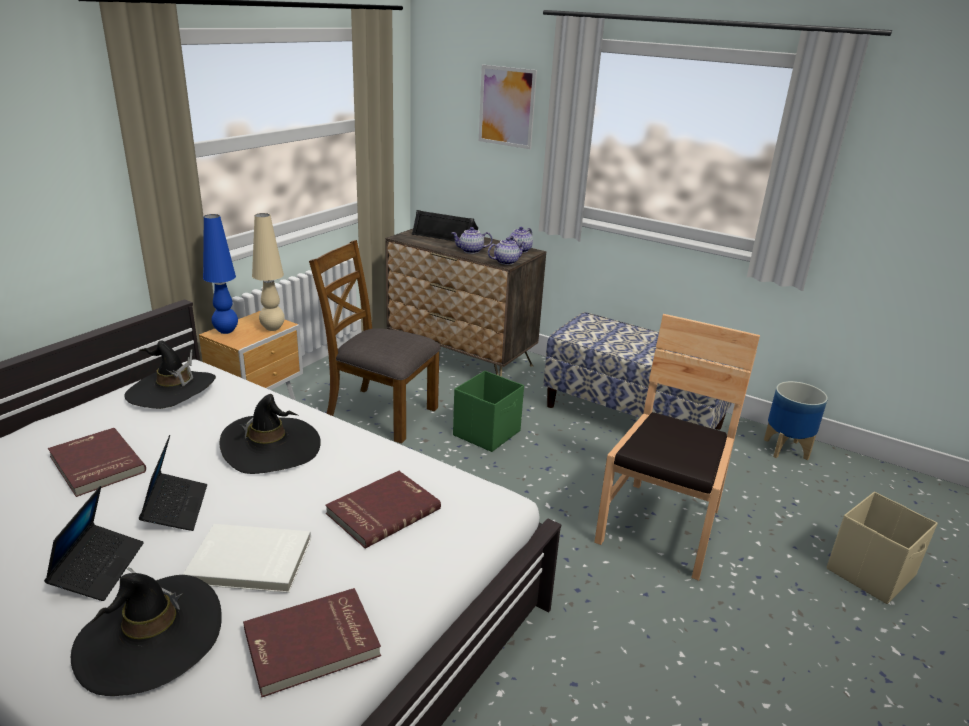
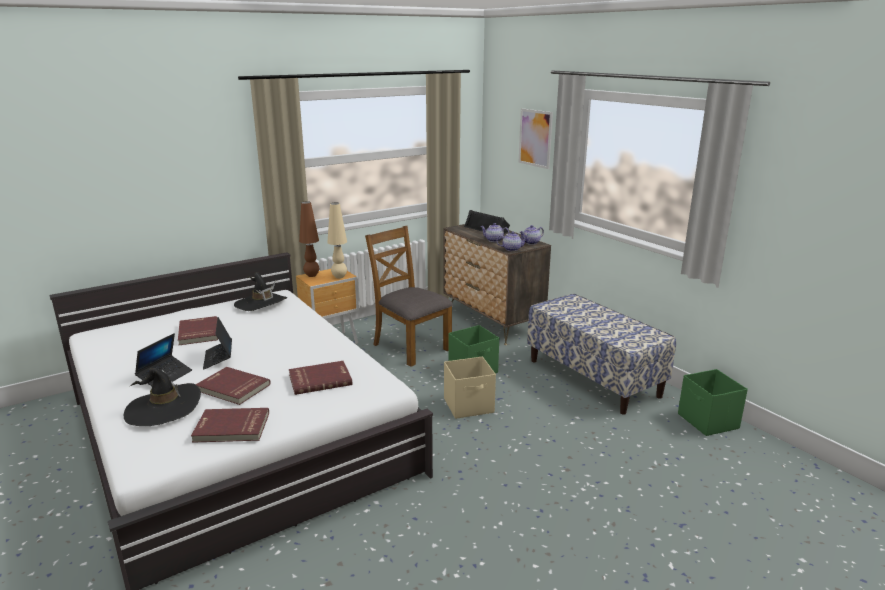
camera: 25 degrees right, 5 degrees down
(176, 508) = (218, 358): laptop -> laptop turned 150 degrees clockwise
(226, 331) = (312, 275): blue table lamp -> brown table lamp
(249, 562) = (232, 388): white book -> red book
(271, 447) = (288, 339): black hat -> none
(661, 527) = (552, 450): brown chair -> none
(786, 449) = (708, 422): planter -> green storage box
(871, 572) = (701, 515): beige storage box -> beige storage box (469, 406)

